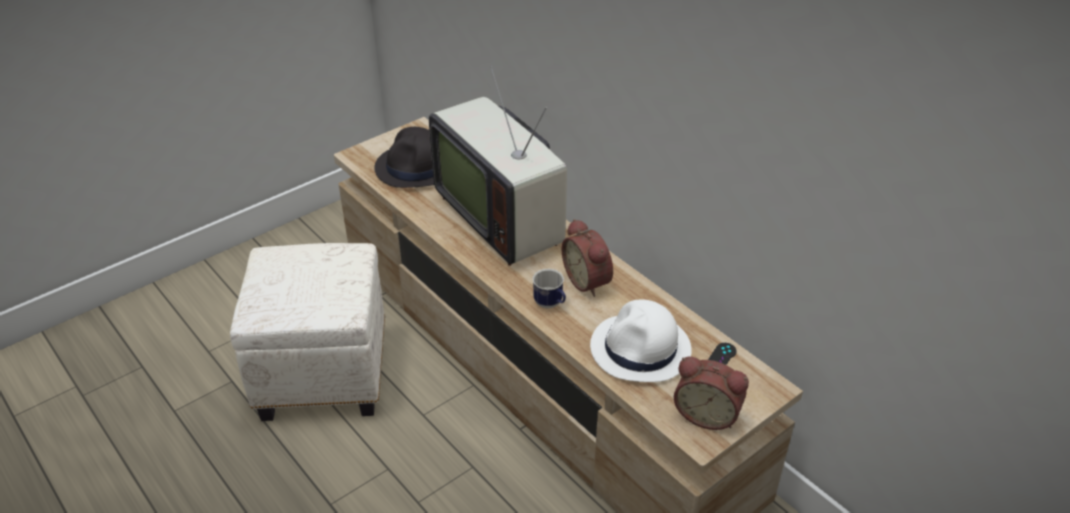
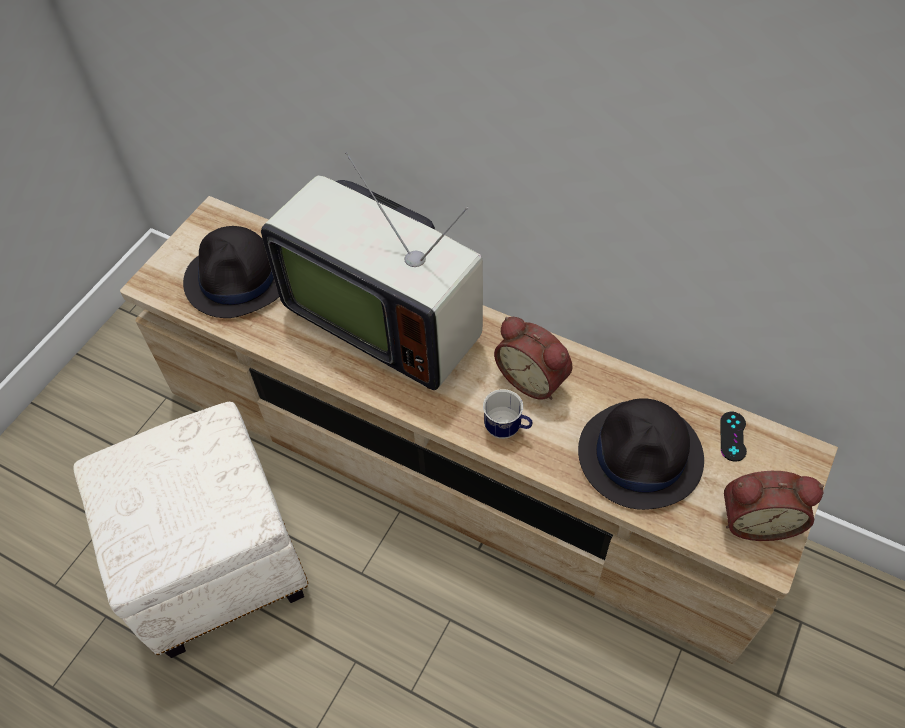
camera: 20 degrees left, 15 degrees up
(641, 349) = (641, 456): white hat -> black hat

